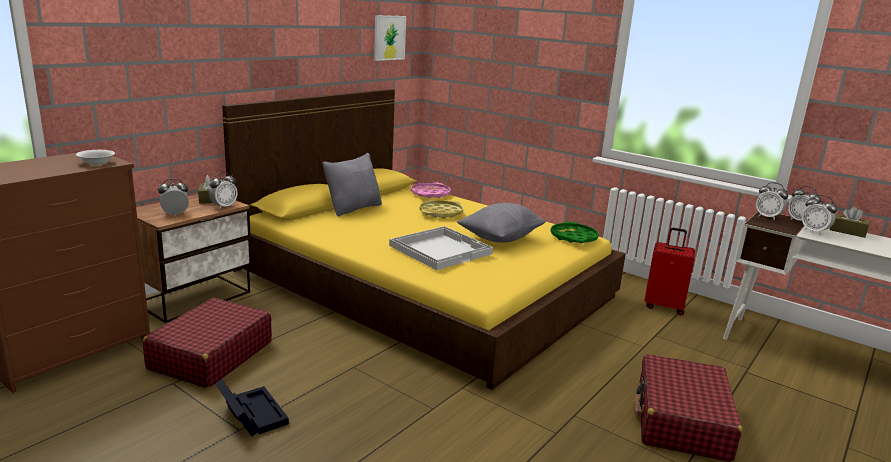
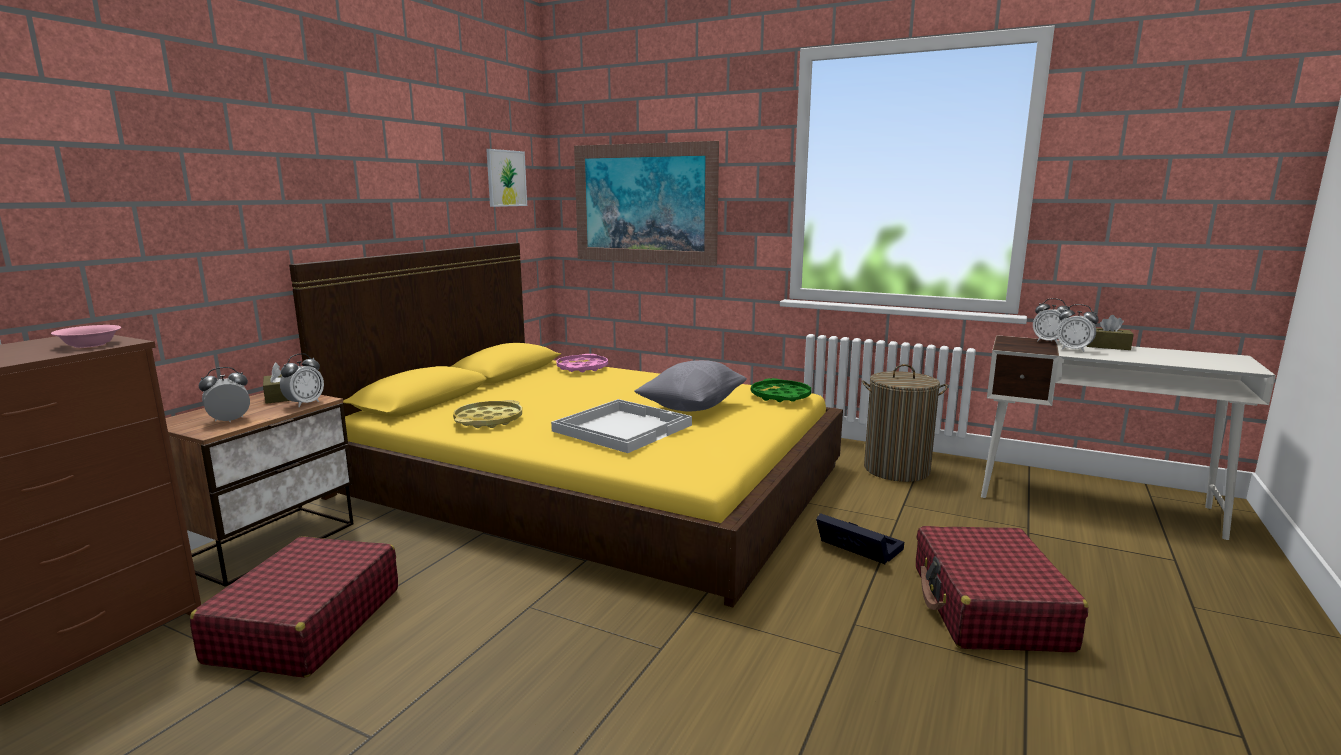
camera: 10 degrees left, 5 degrees down
(96, 163) = (90, 344): white bowl -> pink bowl
(251, 414) = (385, 707): black storage box -> black storage box (856, 547)
(354, 208) = (488, 393): grey pillow -> none
(441, 213) = (604, 387): yellow tray -> yellow tray (489, 420)
(496, 65) = (644, 203): none -> picture
(664, 306) = (896, 469): red suitcase -> laundry basket
(767, 217) = (1011, 341): alarm clock -> none

